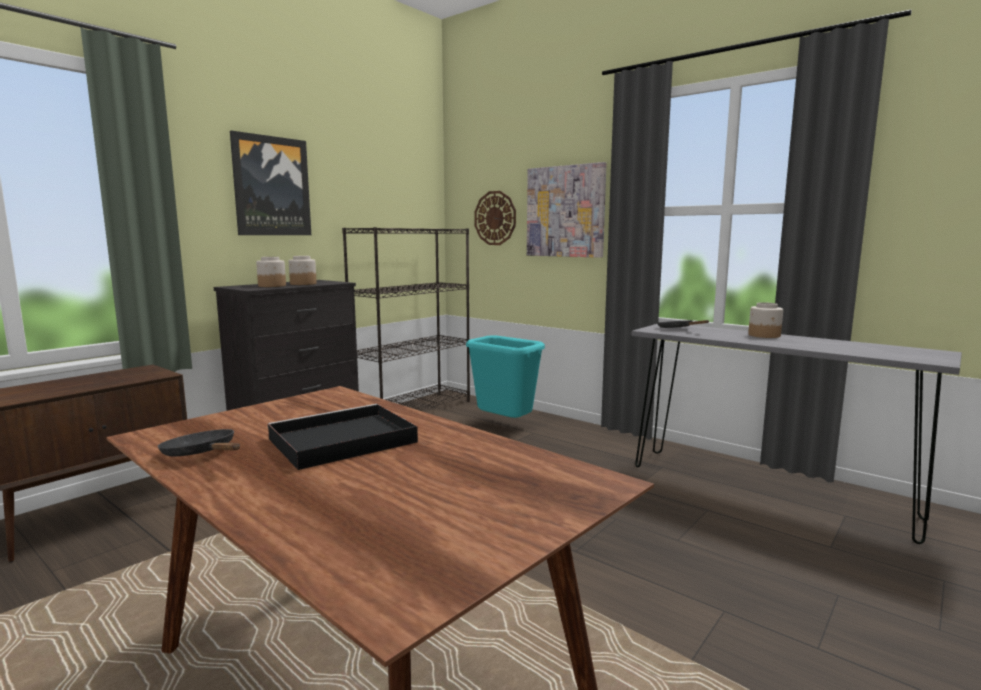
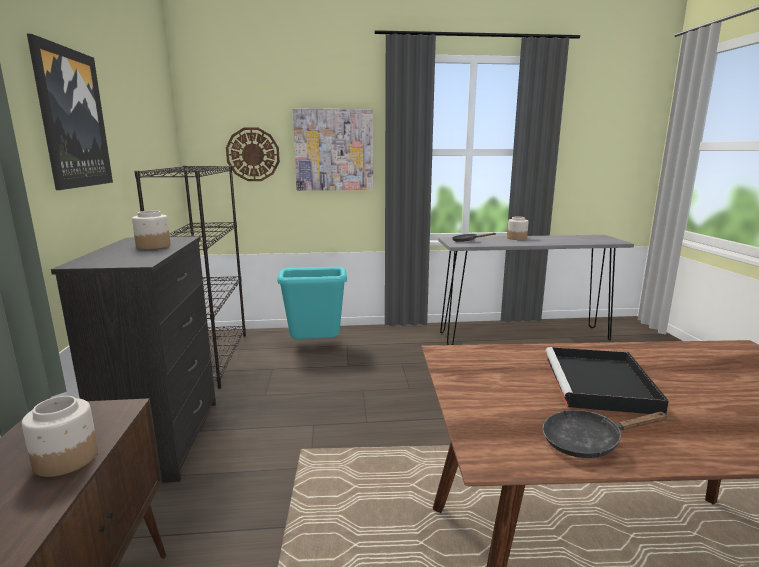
camera: 45 degrees left, 5 degrees up
(271, 286) = (132, 254): jar -> jar (65, 459)

